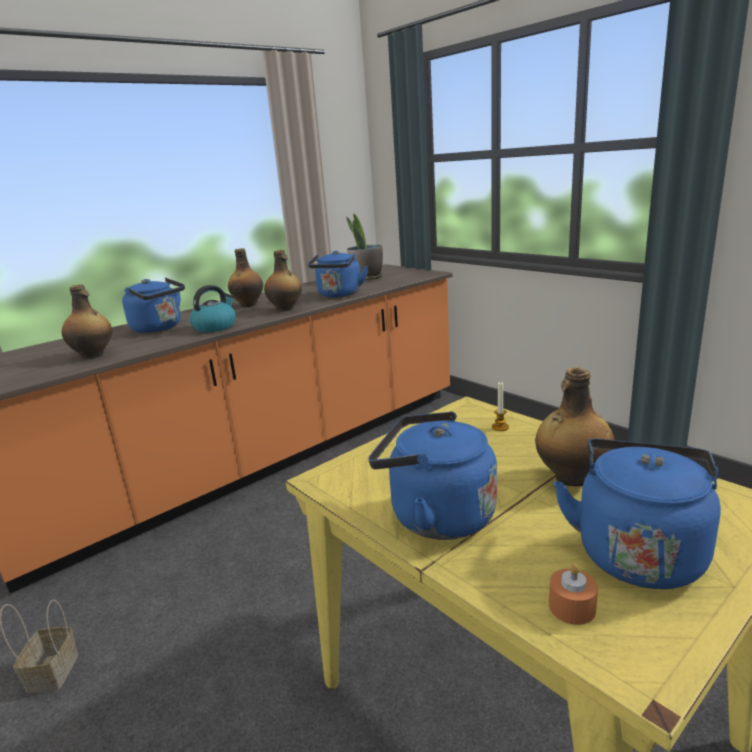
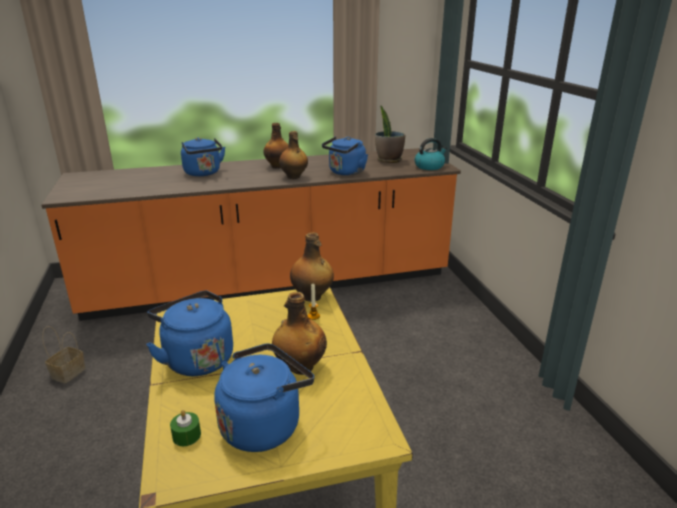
camera: 25 degrees right, 5 degrees up
(93, 356) = (146, 186): bottle -> bottle (312, 297)
(215, 327) = (234, 181): kettle -> kettle (429, 166)
(572, 607) = (186, 435): orange candle -> green candle

